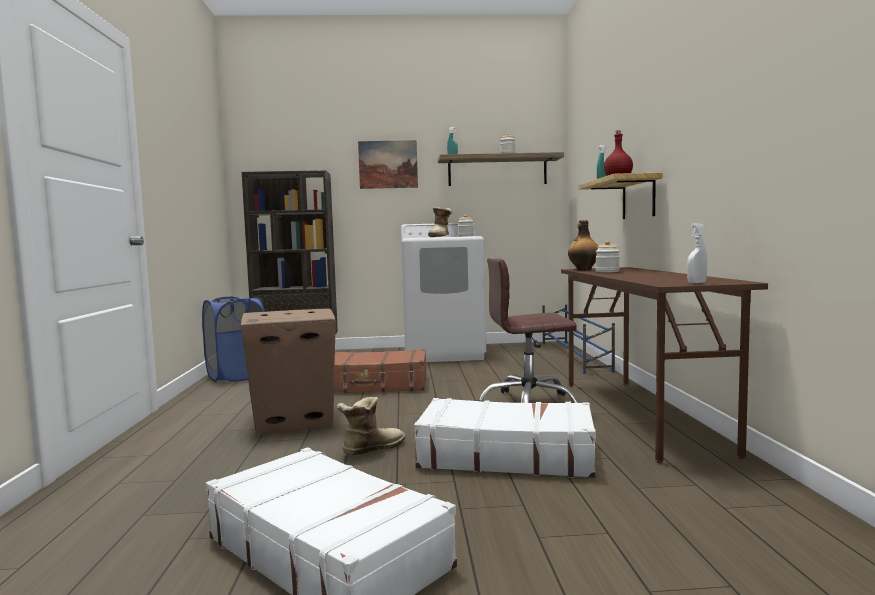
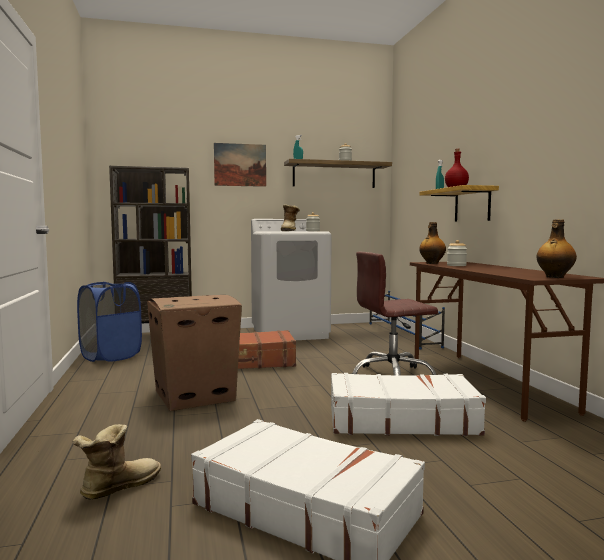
camera: 10 degrees left, 0 degrees up
(370, 449) = (283, 419): boot -> boot (117, 487)
(696, 283) = (554, 277): white spray bottle -> bottle

